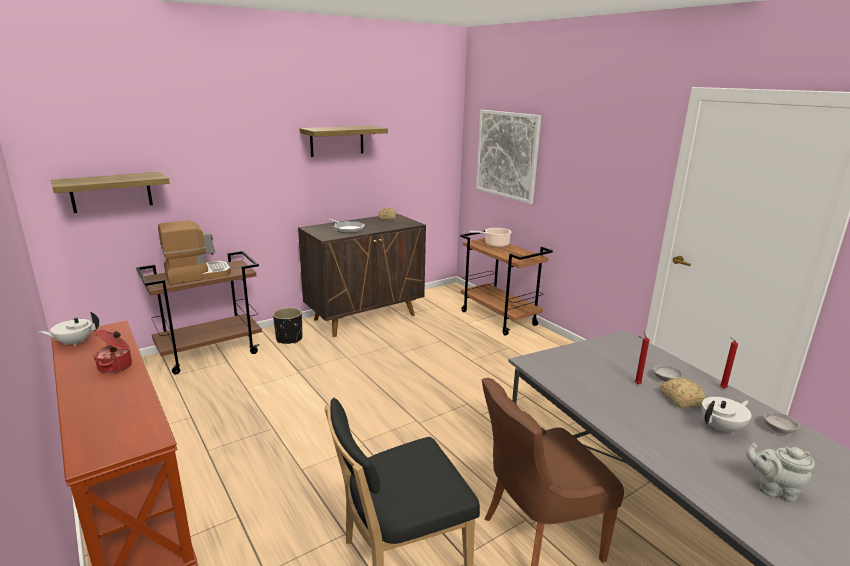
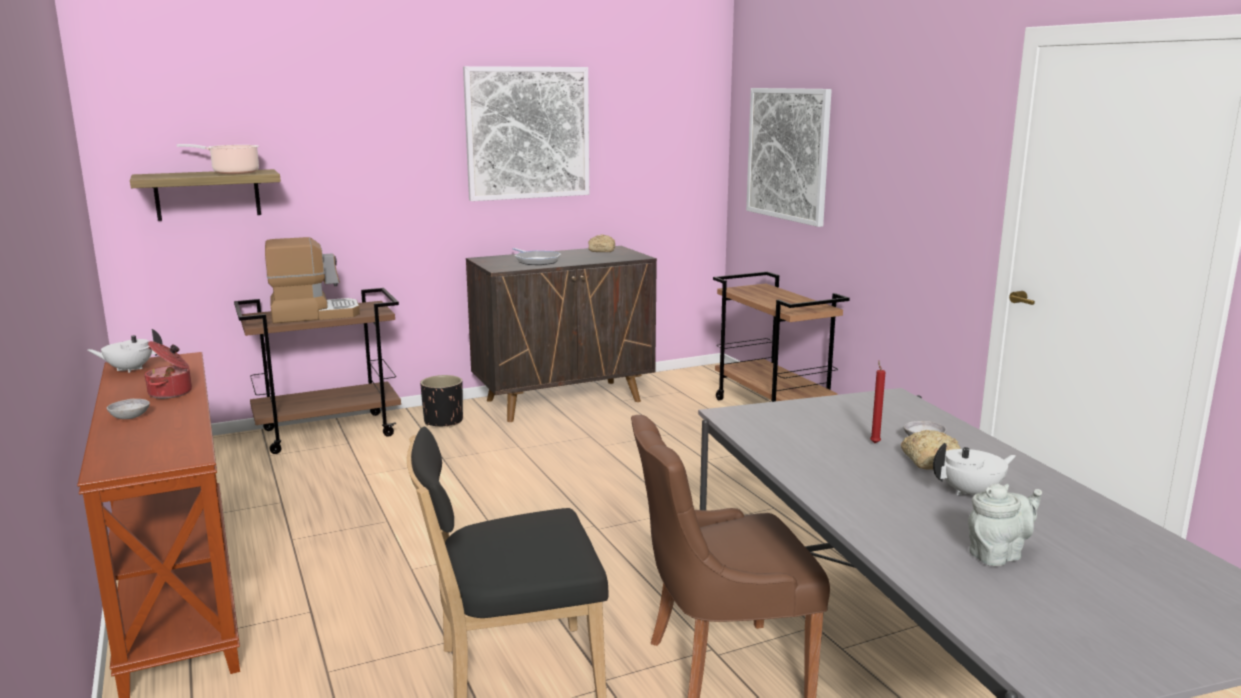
camera: 10 degrees right, 5 degrees down
(337, 141) = (527, 133): shelf -> picture
(495, 244) = (766, 292): cooking pot -> cooking pot (232, 172)
(721, 388) = (1005, 454): red candle -> none
(773, 489) = (998, 555): grey teapot -> grey teapot turned 120 degrees clockwise
(778, 429) = (1060, 499): grey bowl -> grey bowl (130, 417)

